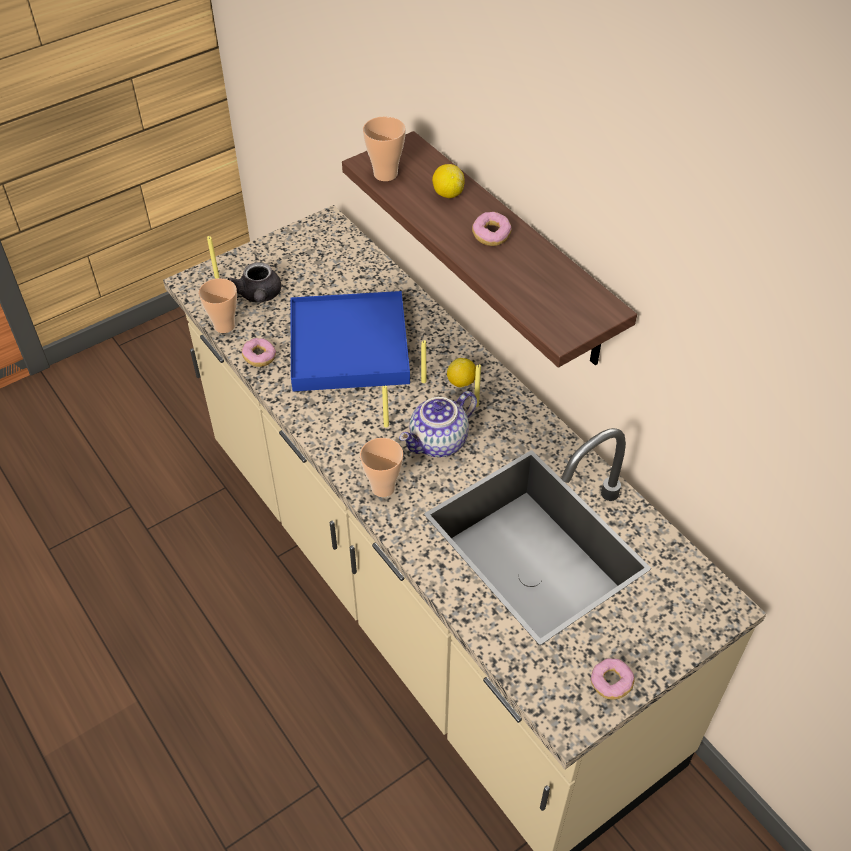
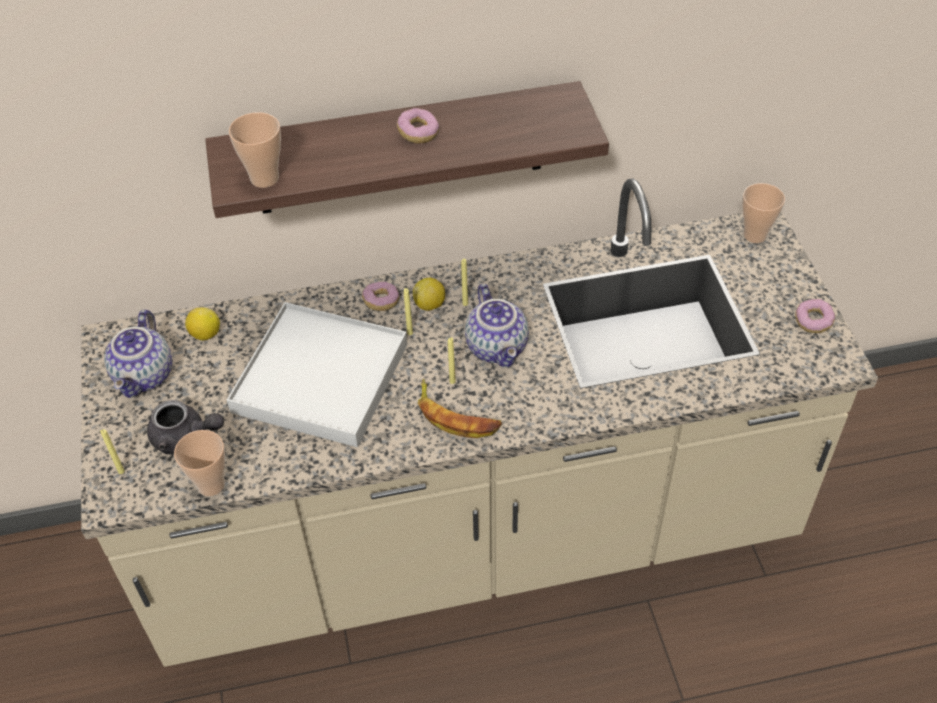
camera: 65 degrees left, 0 degrees up
(259, 358) = (286, 464): donut -> donut (381, 302)
(304, 254) = (146, 376): none -> teapot
(348, 346) = (321, 378): blue tray -> white tray
(351, 440) = (456, 416): none -> banana
(383, 487) = (532, 409): cup -> cup (754, 235)
(448, 194) = (332, 143): lemon -> lemon (205, 334)

